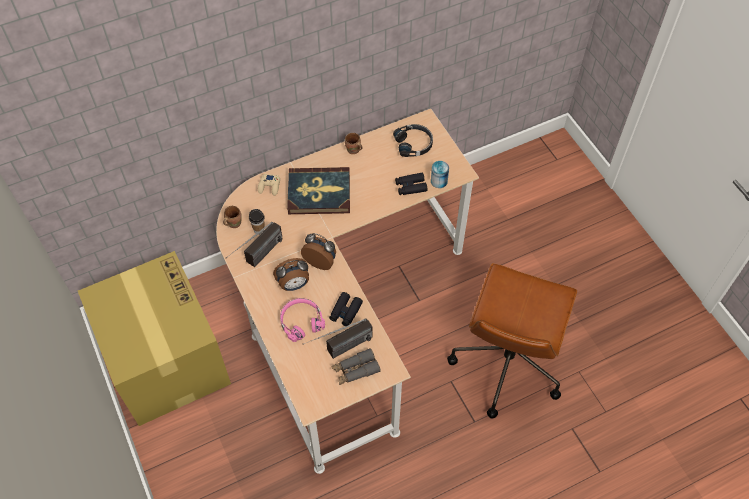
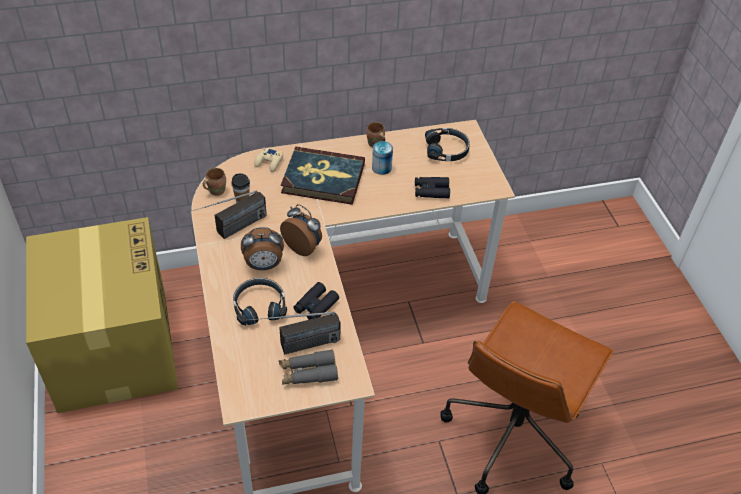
camera: 10 degrees right, 10 degrees down
(301, 321) = (259, 306): pink headphones -> black headphones
(439, 181) = (466, 191): can -> can (381, 167)

